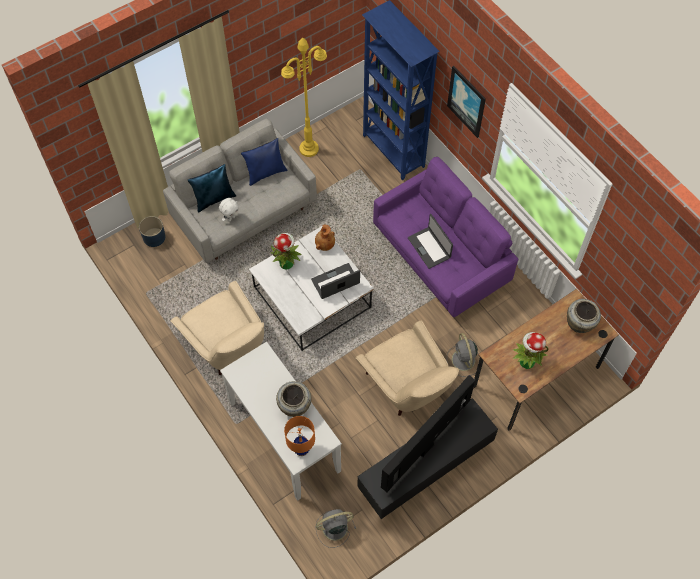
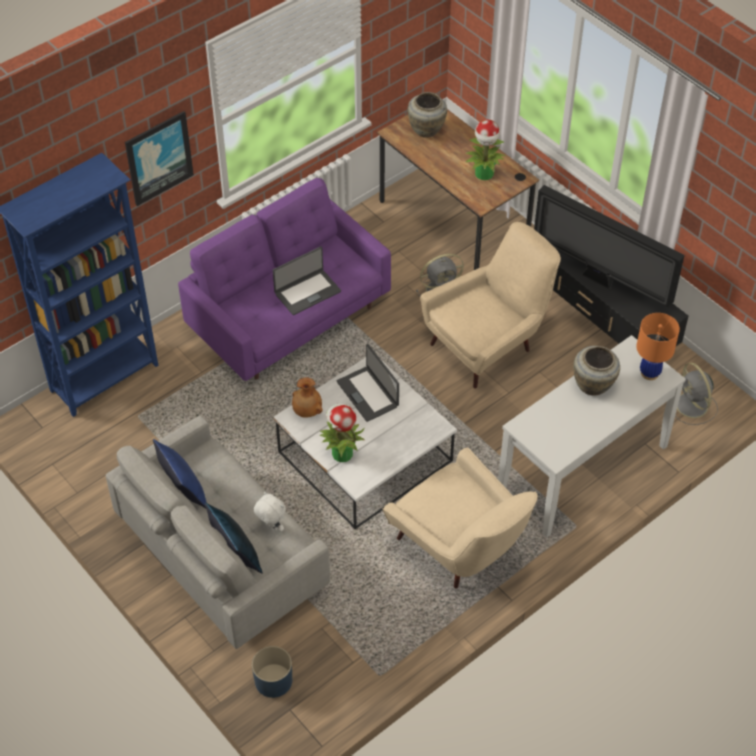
camera: 95 degrees left, 10 degrees down
(228, 348) = (460, 550): beige armchair -> beige armchair turned 90 degrees clockwise
(309, 149) = (96, 483): yellow floor lamp -> none

